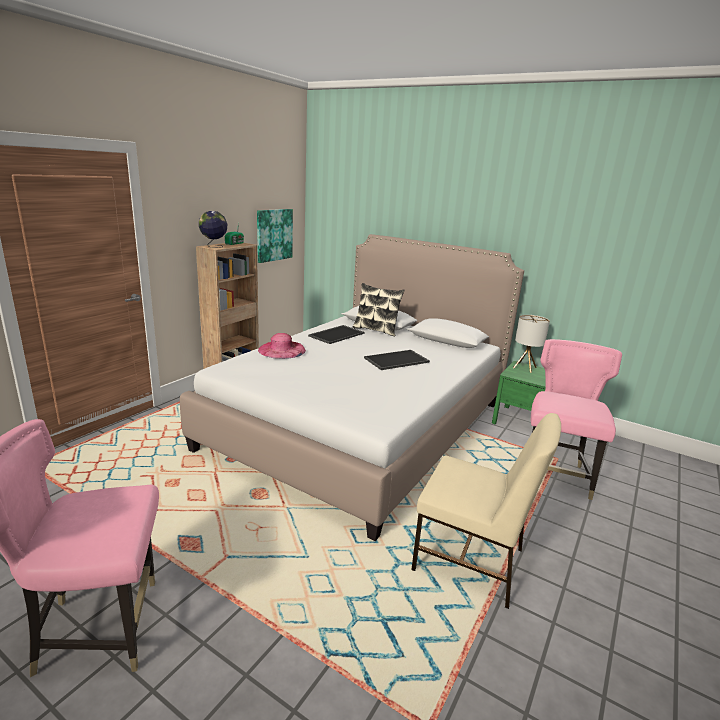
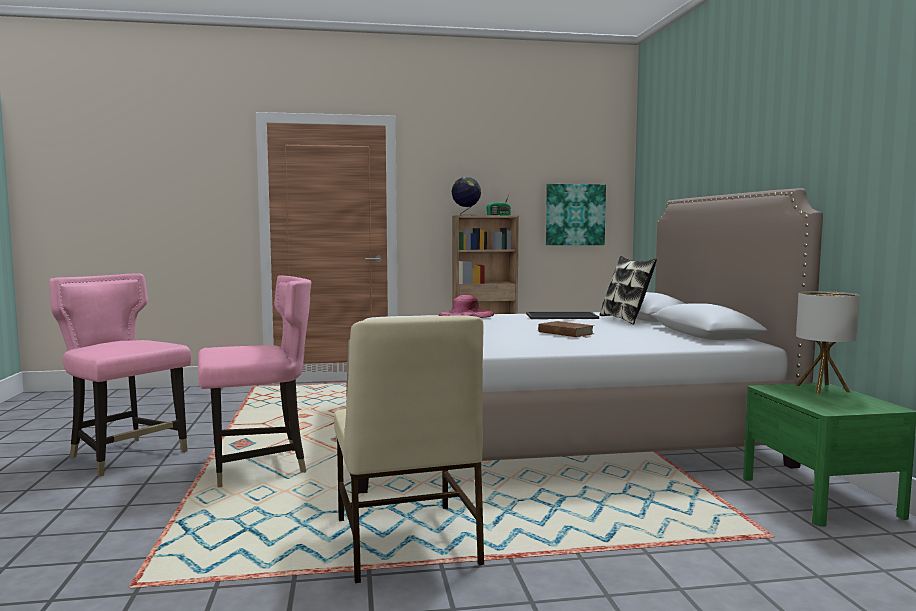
camera: 50 degrees right, 15 degrees down
(396, 360) = (566, 333): tray -> brown book
(555, 476) = (718, 546): pink chair -> pink chair (257, 467)

